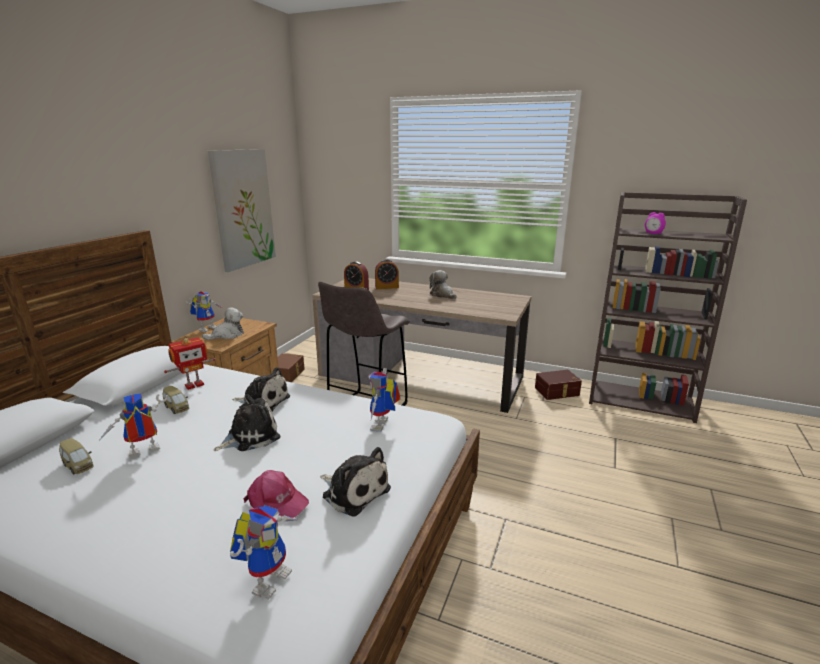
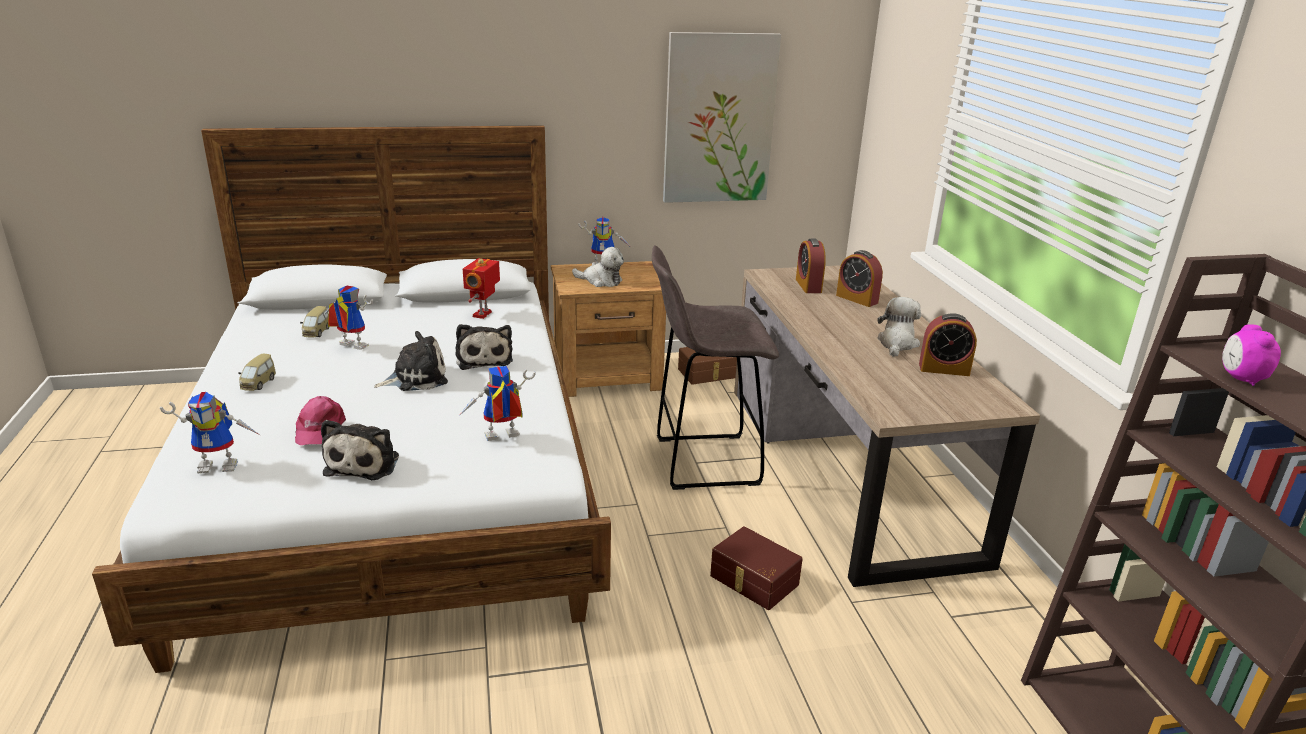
camera: 55 degrees right, 5 degrees up
(177, 408) = (435, 326): toy car -> toy car (258, 383)
(194, 385) = (483, 314): toy robot -> toy robot turned 90 degrees clockwise
(250, 436) = (416, 378): plush toy -> plush toy turned 45 degrees counterclockwise
(476, 296) = (944, 369): none -> alarm clock
(557, 392) = (1007, 627): brown storage box -> brown storage box (753, 581)

